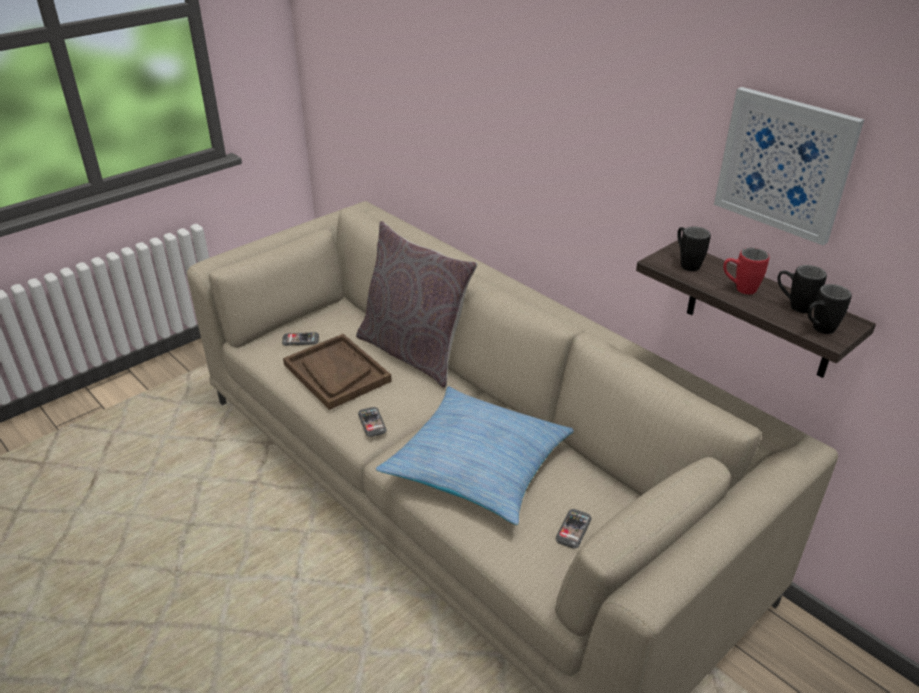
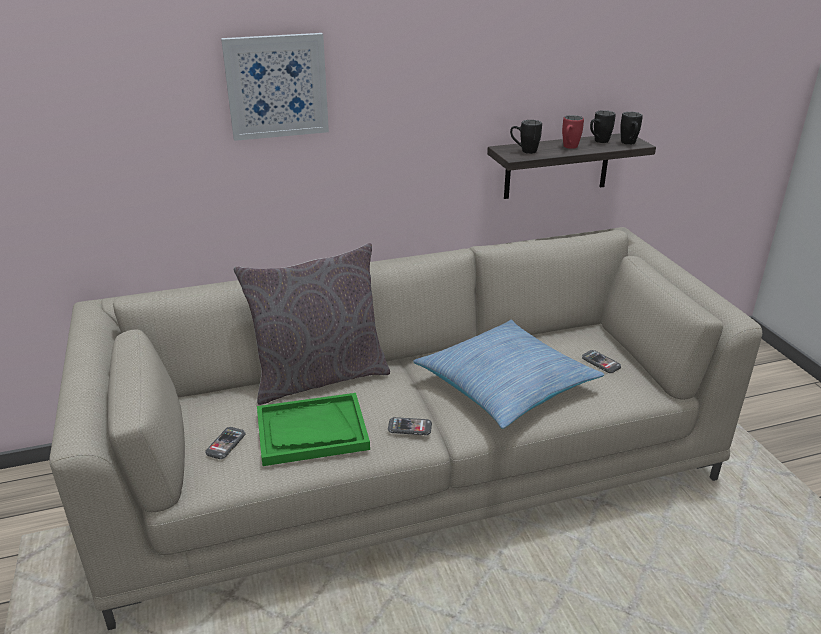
camera: 65 degrees left, 5 degrees down
(336, 373) = (311, 431): brown tray -> green tray
(784, 164) = (560, 52): picture -> picture (276, 86)

